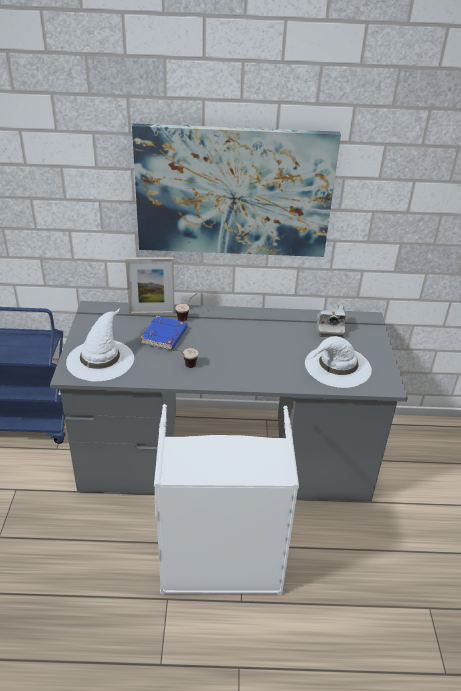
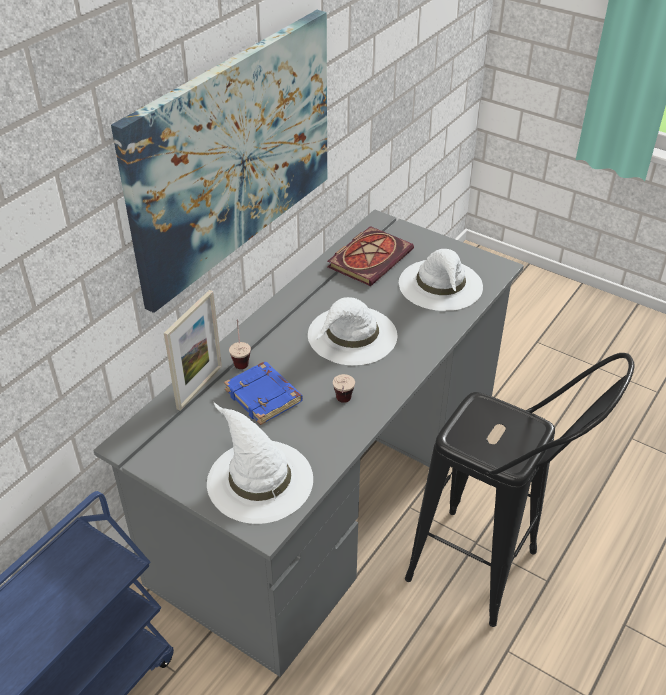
camera: 55 degrees left, 5 degrees up
(221, 565) = (491, 575): white laundry basket -> black stool
(247, 348) = (352, 336): none -> white hat
(329, 328) = (370, 257): camera -> book

